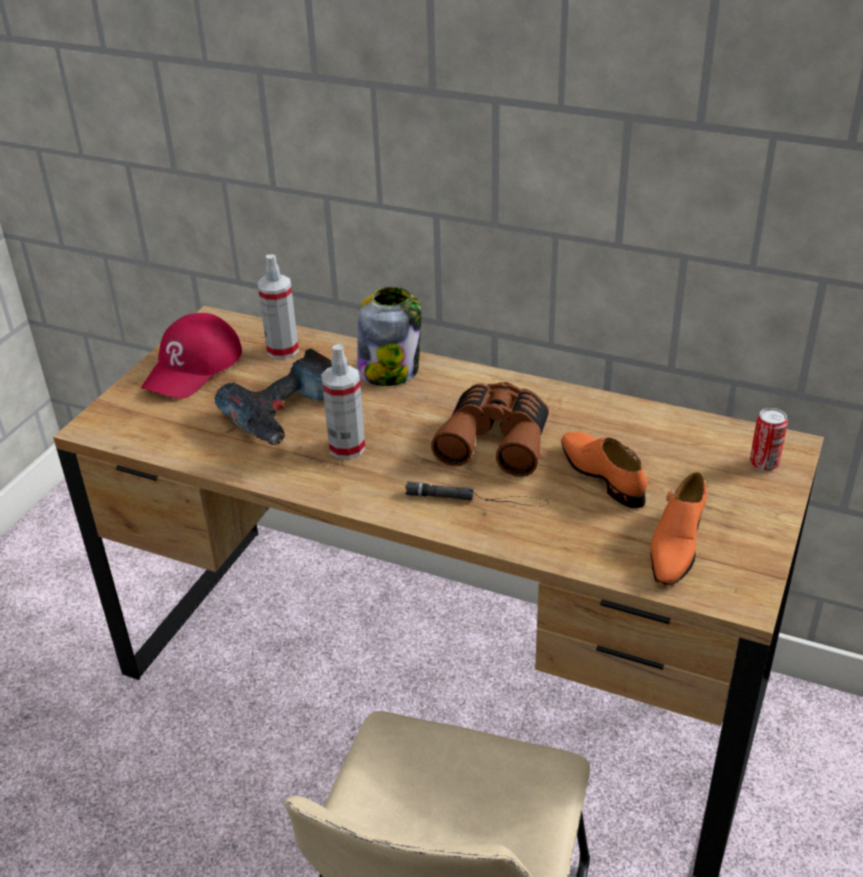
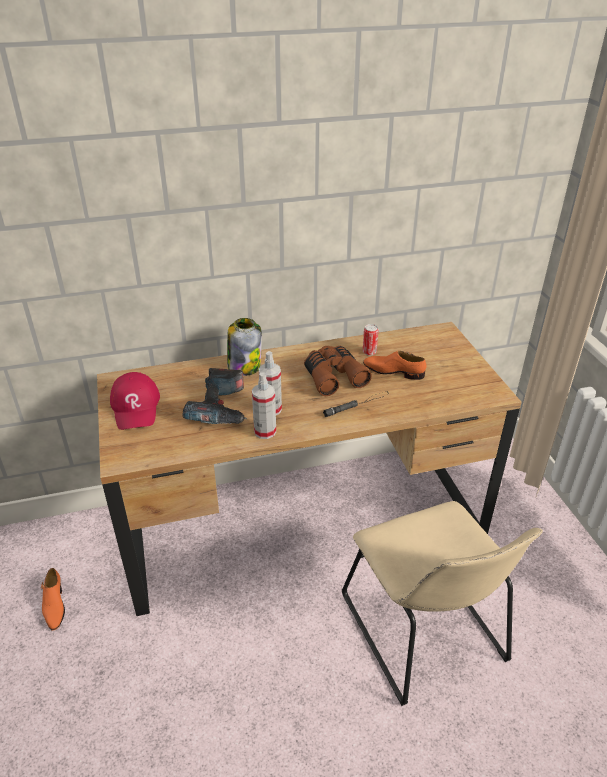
camera: 40 degrees left, 0 degrees up
(282, 350) = (175, 378): spray bottle -> spray bottle (265, 431)
(675, 546) = (453, 386): orange shoe -> orange shoe (54, 605)
(764, 463) = (444, 340): can -> can (369, 352)

